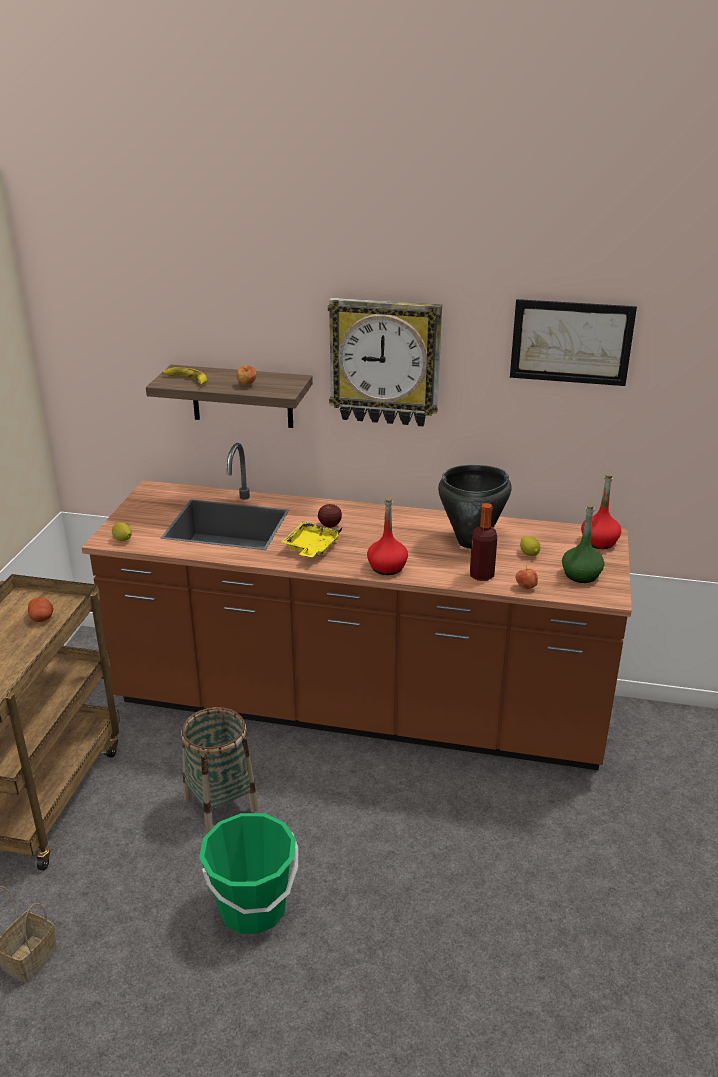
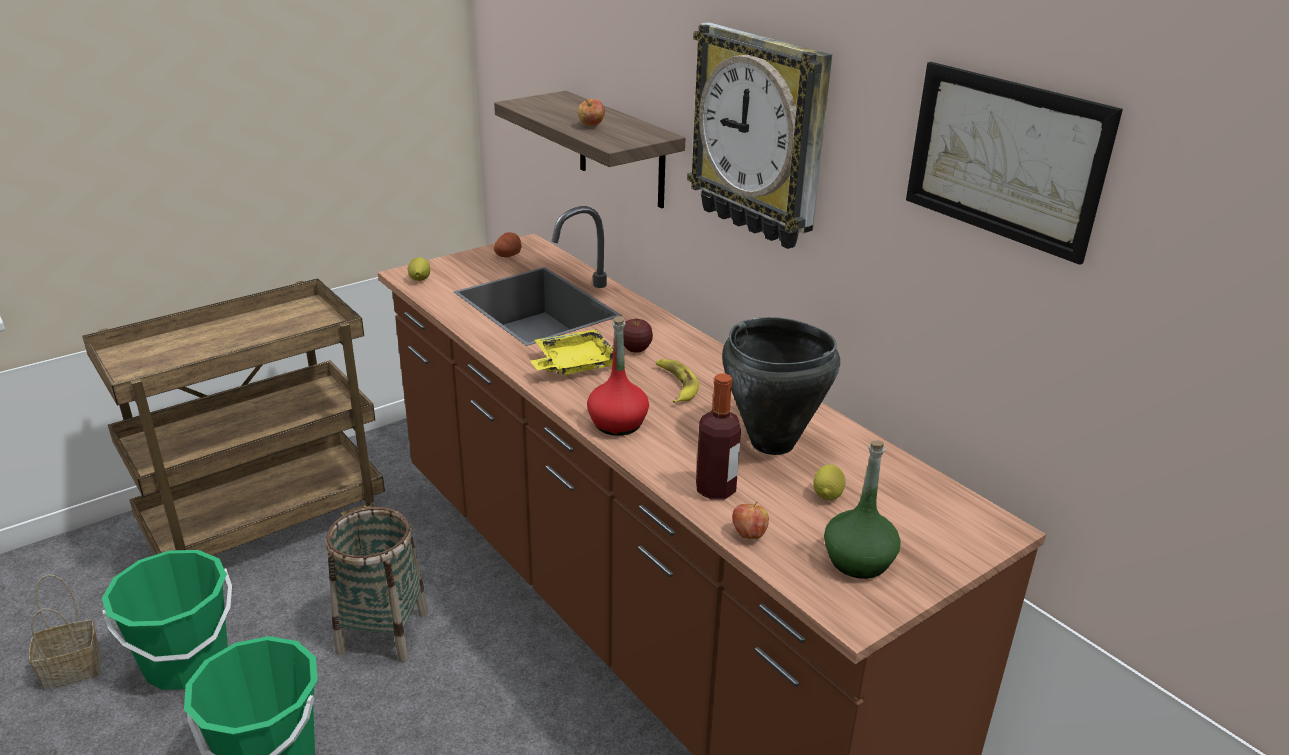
camera: 40 degrees right, 0 degrees up
(42, 618) = (290, 330): potato -> potato (508, 255)
(111, 900) = (186, 662): none -> green bucket
(186, 380) = (545, 106): banana -> banana (675, 385)
(599, 542) = (965, 530): red bottle -> none

